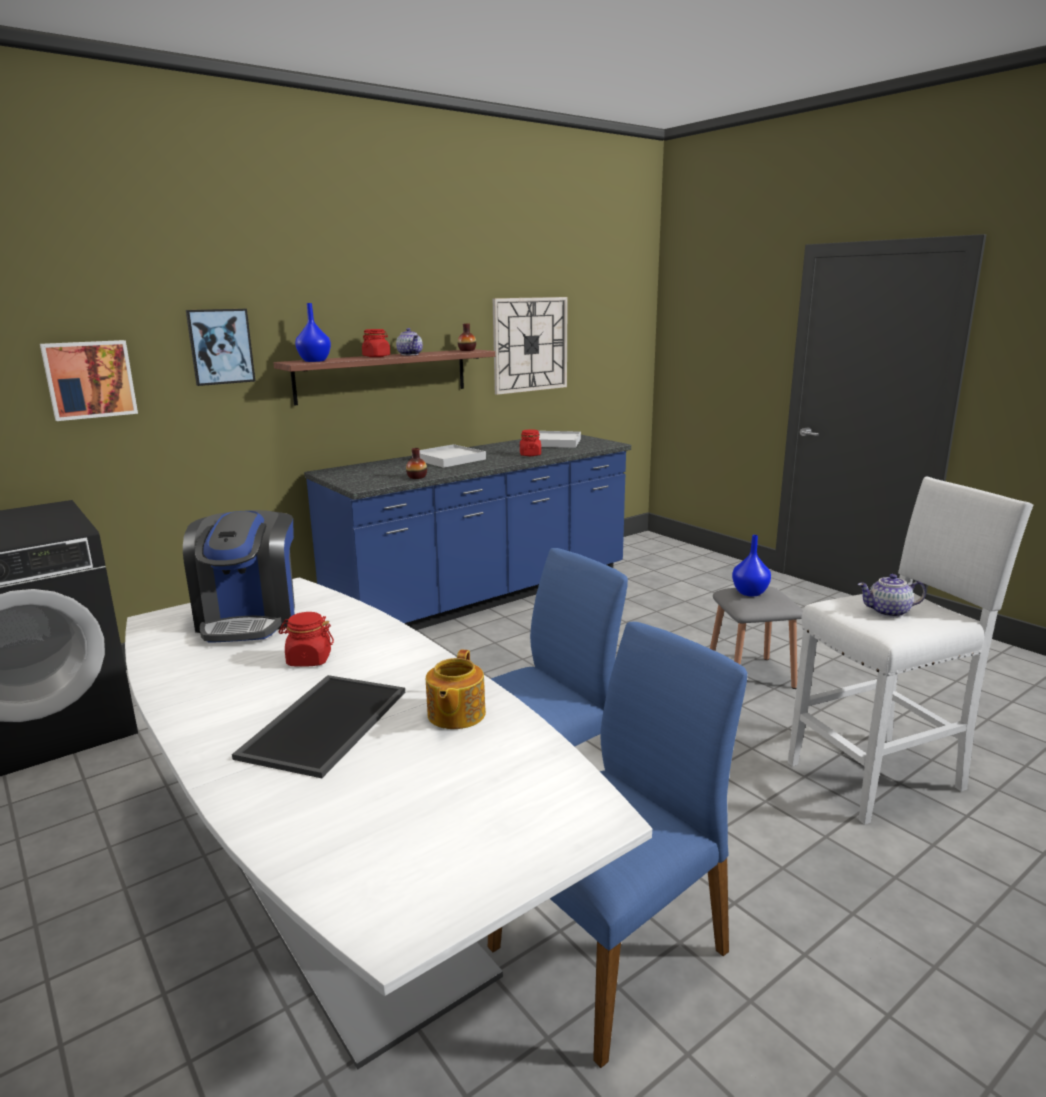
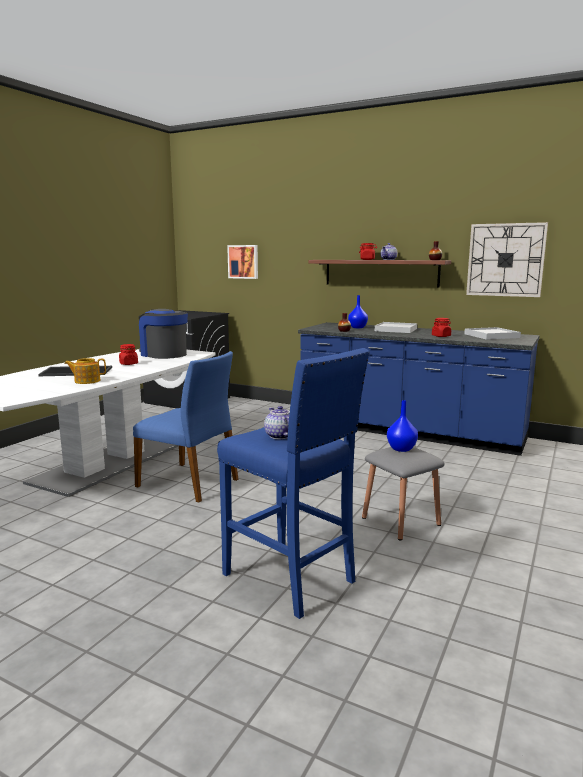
camera: 65 degrees right, 5 degrees down
(220, 346) = (295, 250): picture -> none
(249, 619) = (163, 354): coffee machine -> coffee machine turned 75 degrees clockwise
(314, 361) = (329, 259): blue vase -> blue vase (357, 327)
(613, 950) = (87, 514): blue chair -> none
(879, 776) = (290, 579): white stool -> blue stool

